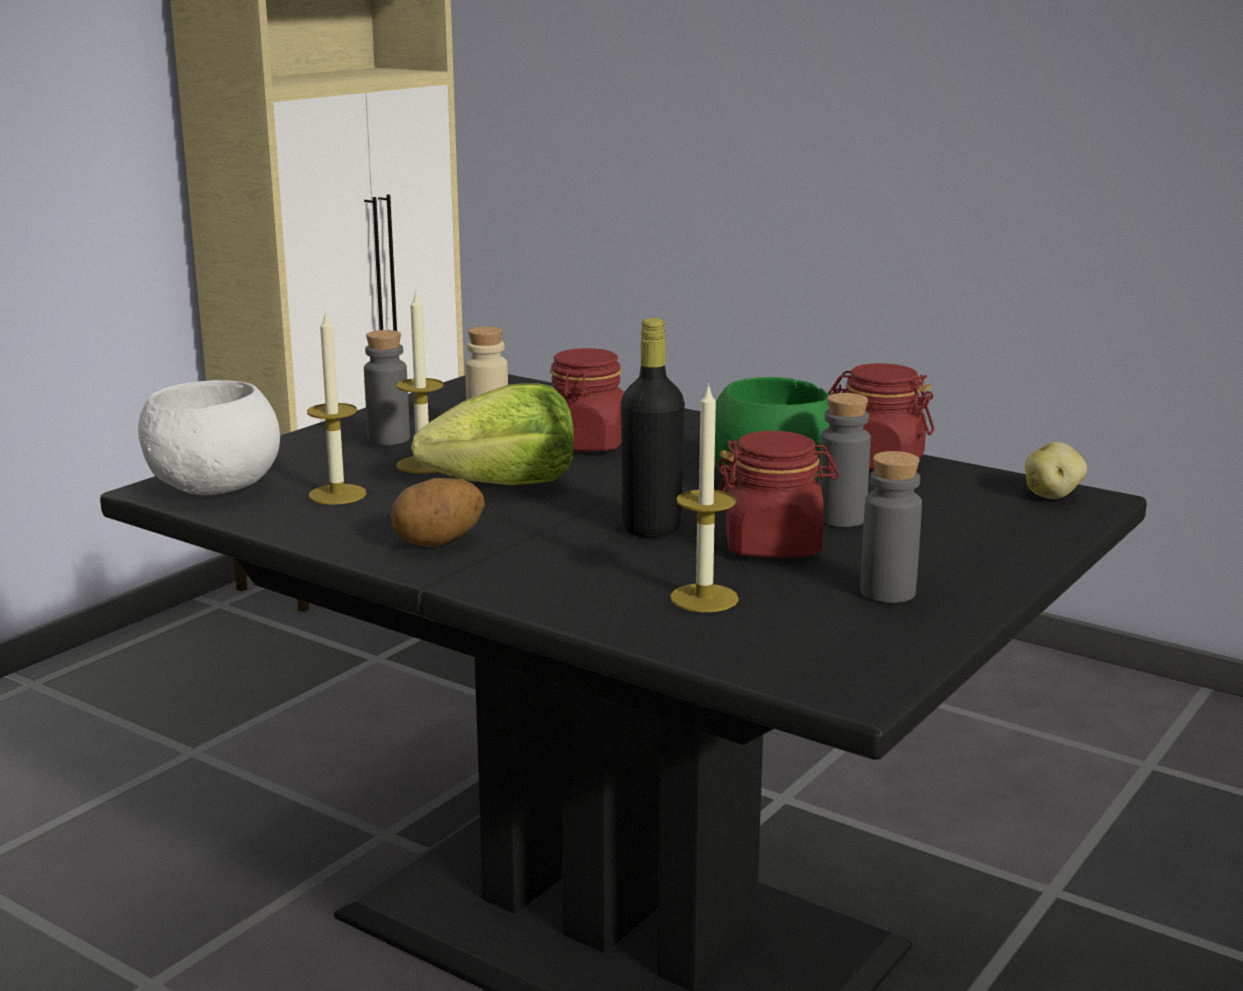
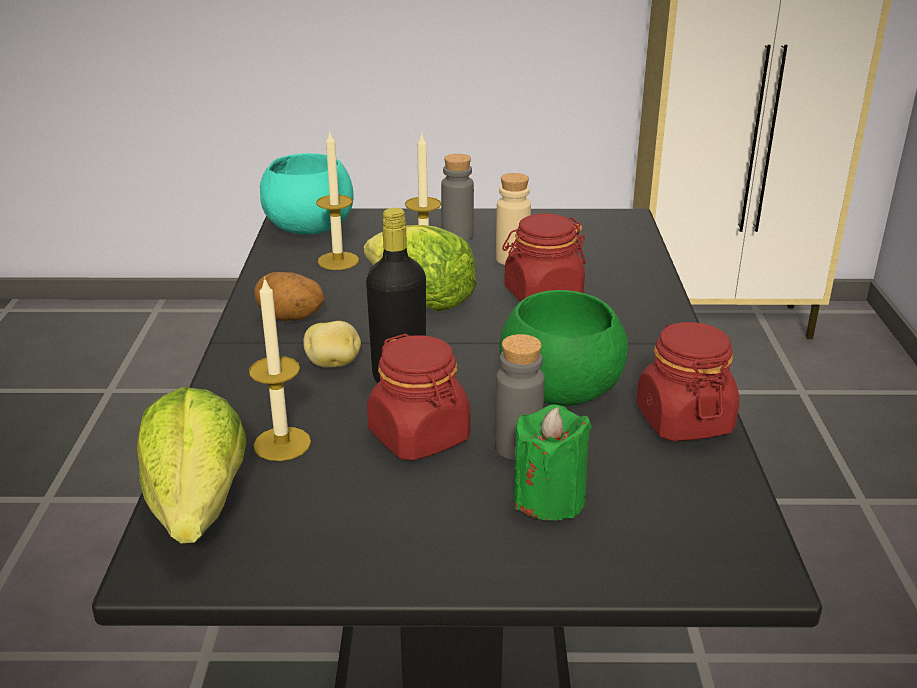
camera: 55 degrees right, 10 degrees up
(212, 487) = (309, 227): white bowl -> turquoise bowl
(771, 654) = (197, 507): none -> lettuce
(887, 592) = (372, 521): grey bottle -> none
(932, 529) = (549, 499): none -> green candle
(1053, 495) = (732, 541): potato -> potato (334, 364)

